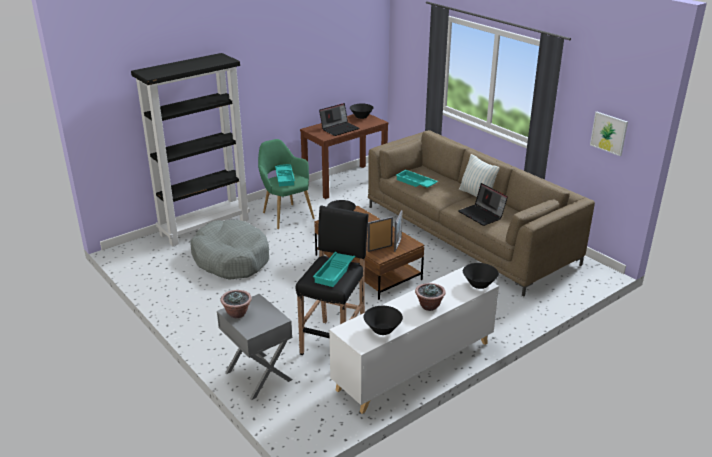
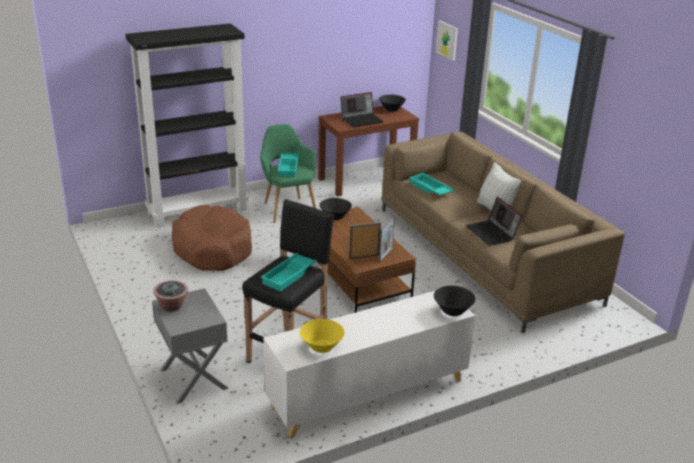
camera: 10 degrees right, 0 degrees up
(231, 259) = (212, 249): grey dog bed -> brown dog bed
(382, 330) = (321, 347): black bowl -> yellow bowl
(429, 306) = (385, 327): potted plant -> none
(609, 133) = (649, 154): picture -> picture (447, 40)

